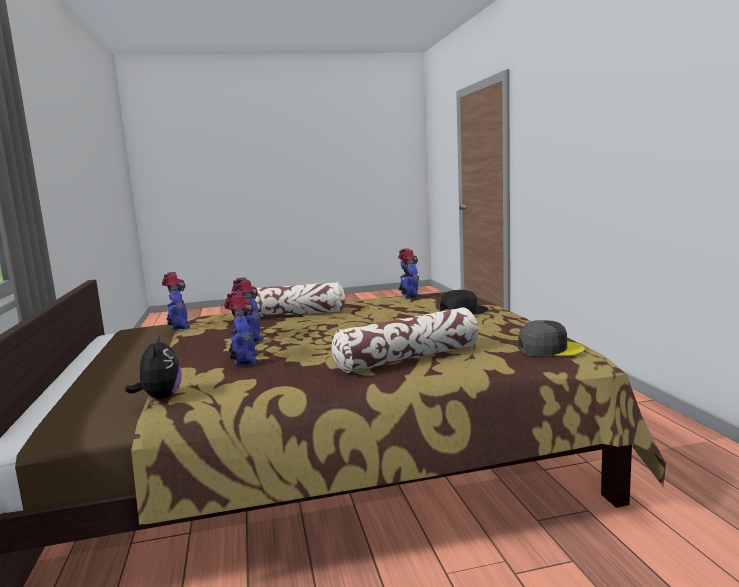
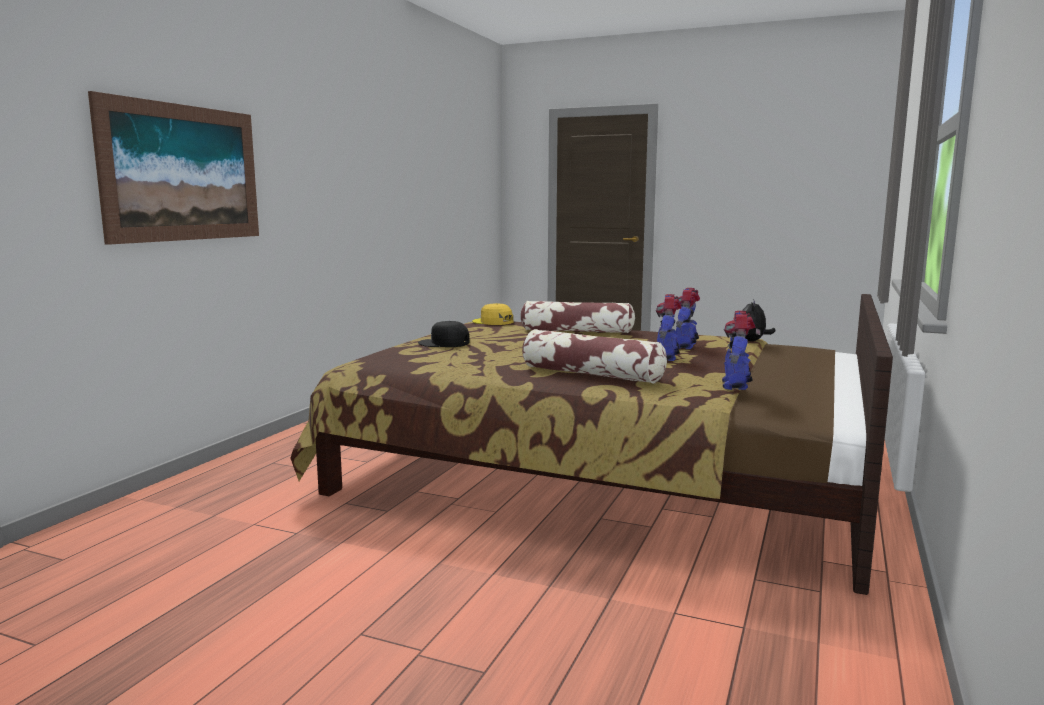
camera: 145 degrees left, 0 degrees up
(409, 296) = (415, 367): toy robot -> none
(549, 349) = (492, 322): grey cap -> yellow cap
(581, 147) = (183, 173): none -> picture

